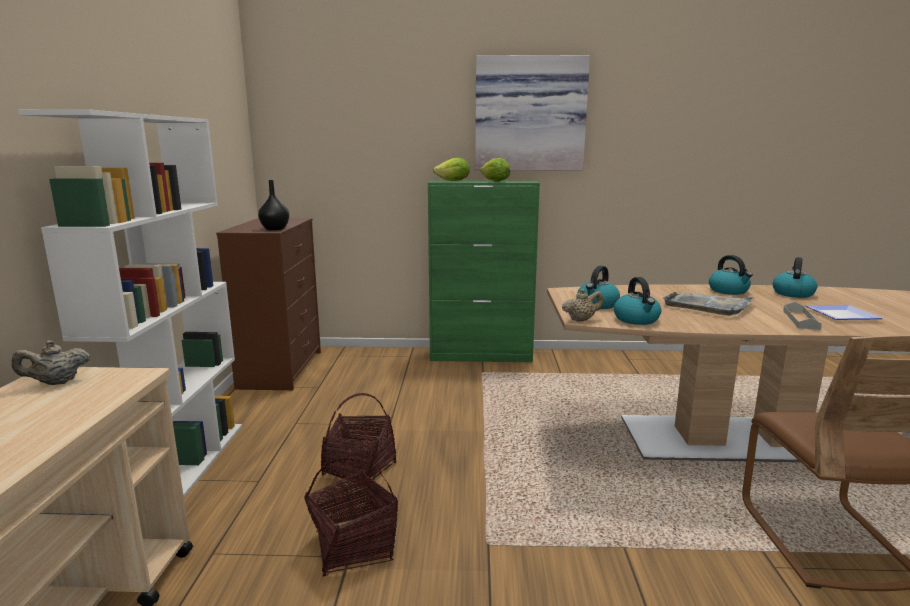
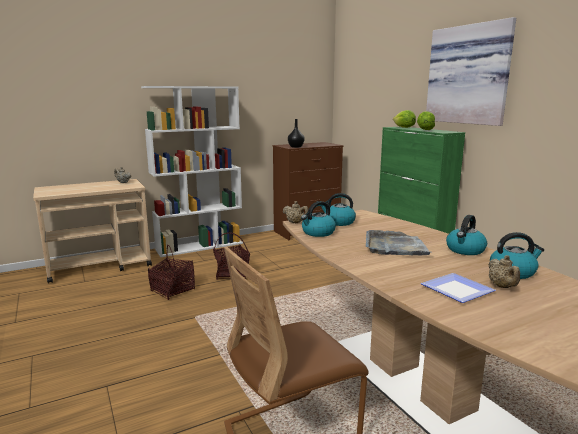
camera: 60 degrees right, 0 degrees up
(800, 319) = (406, 275): grey tray -> none
(831, 303) = (502, 287): none -> beige teapot

